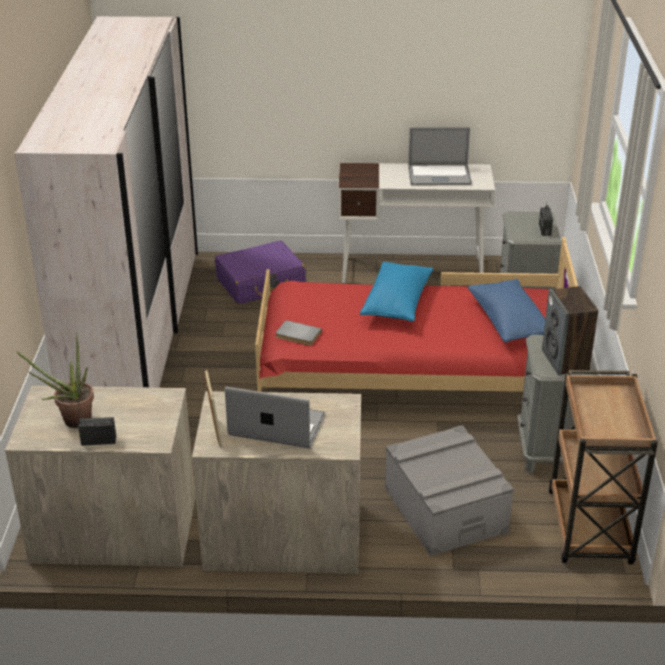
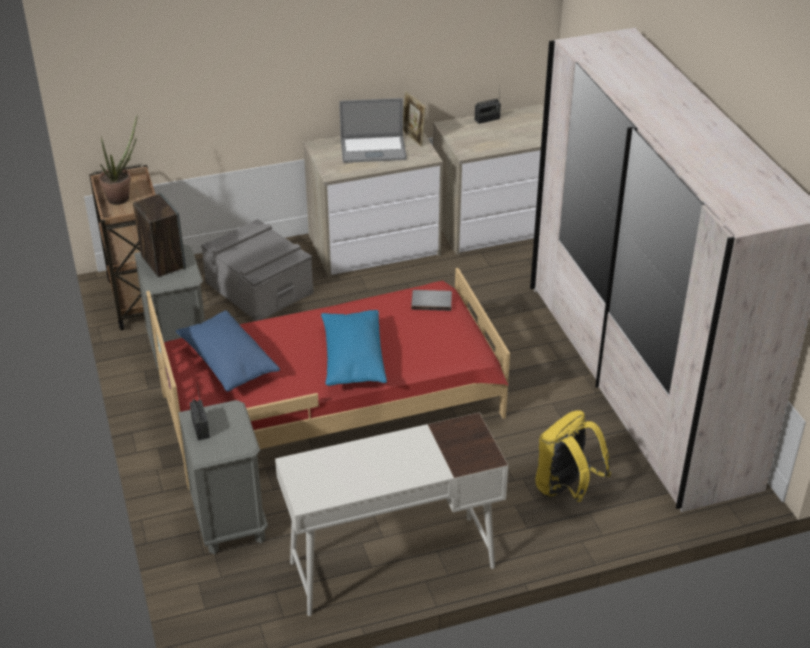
camera: 160 degrees right, 5 degrees up
(71, 421) = (517, 125): potted plant -> potted plant (122, 196)
(261, 283) = (566, 489): purple suitcase -> yellow backpack
(439, 175) = (359, 469): laptop -> none

